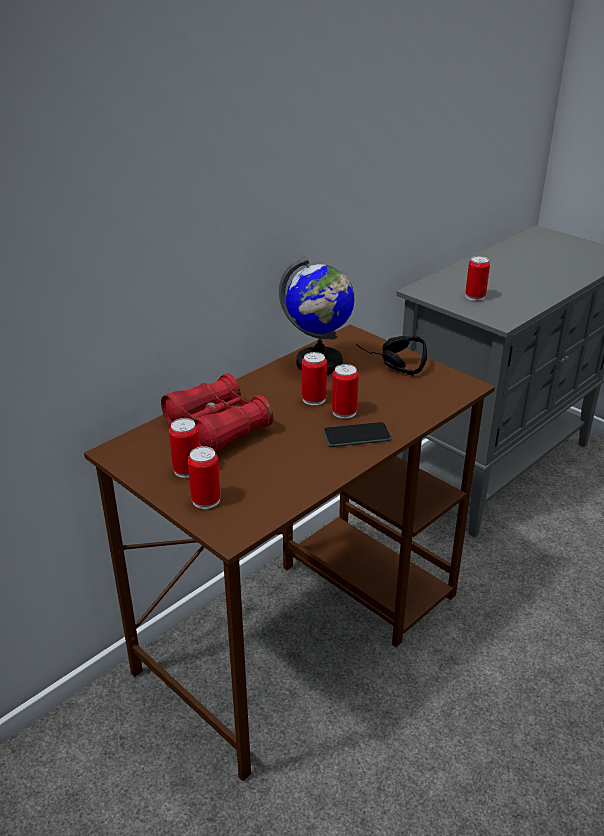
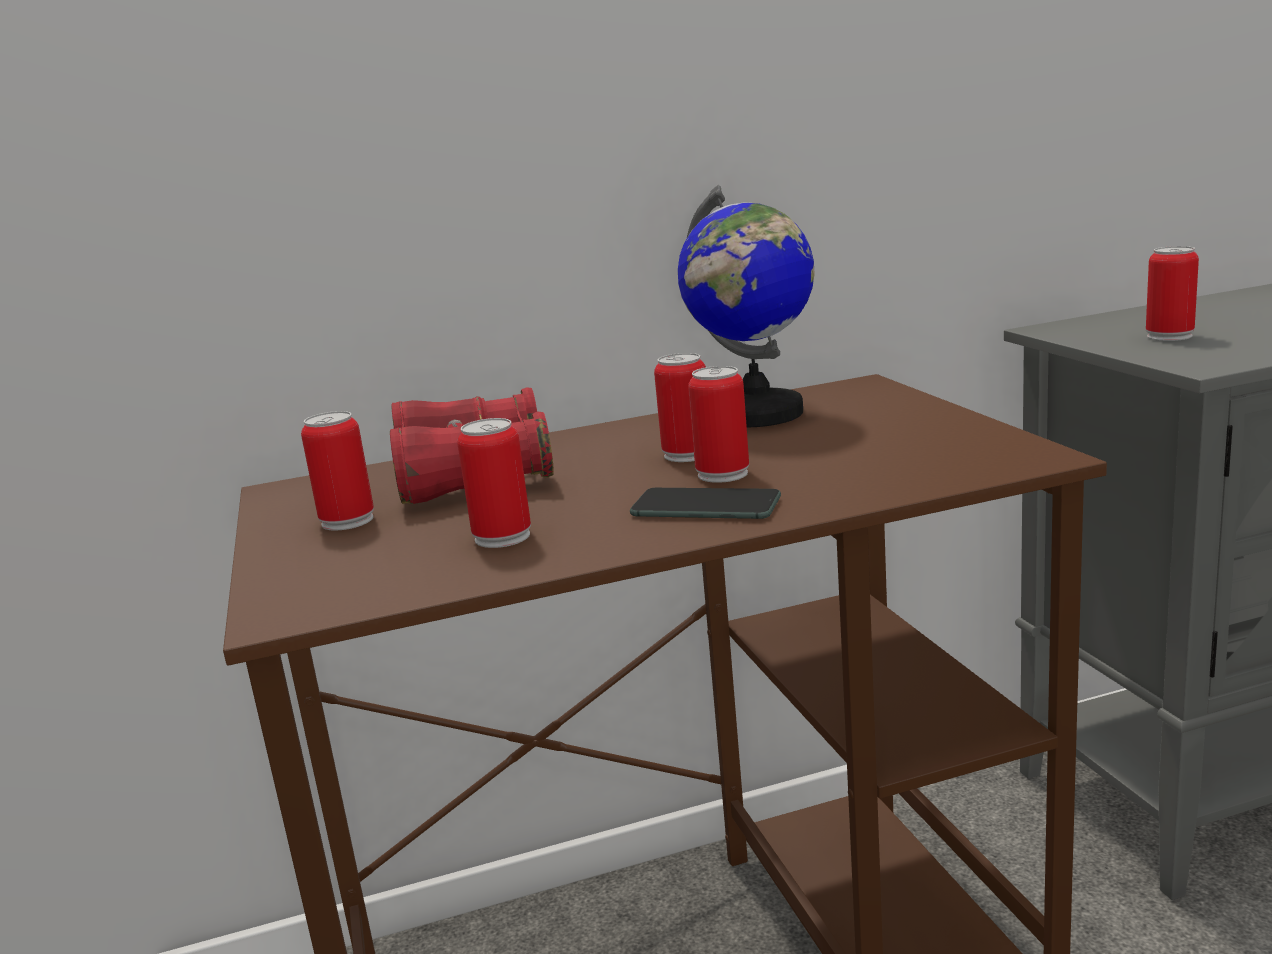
camera: 30 degrees right, 15 degrees down
(206, 500) = (315, 561): can -> can (502, 537)
(388, 365) = (890, 421): black headphones -> none

